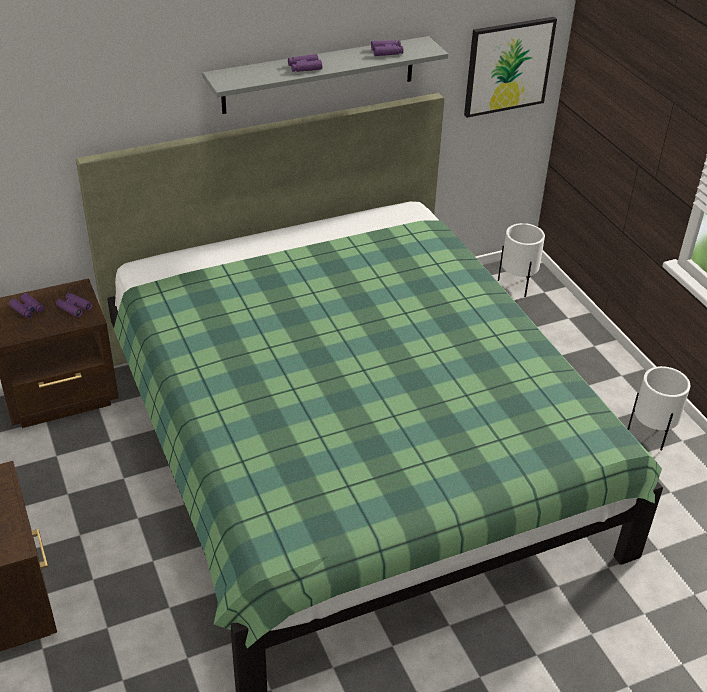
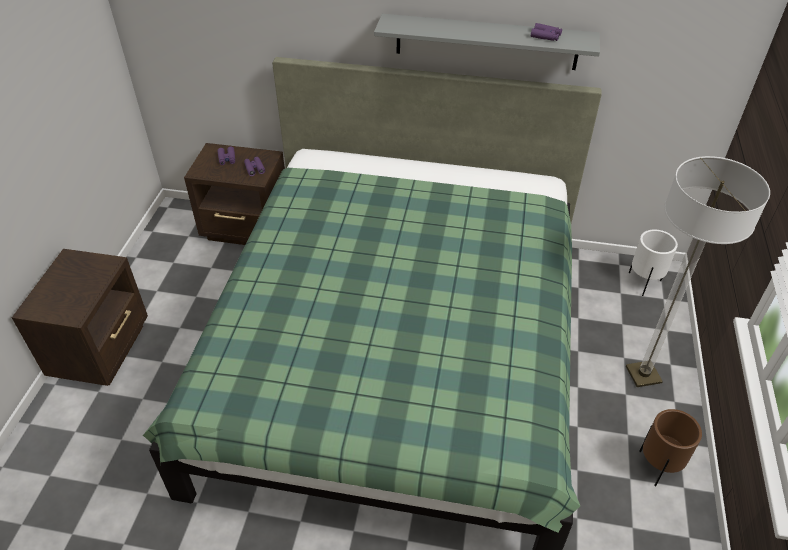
camera: 35 degrees right, 5 degrees up
(304, 67) = (462, 31): purple binoculars -> none
(508, 66) = (682, 82): picture -> none
(580, 364) = (643, 375): none -> floor lamp
(651, 434) = (658, 467): white planter -> brown planter

